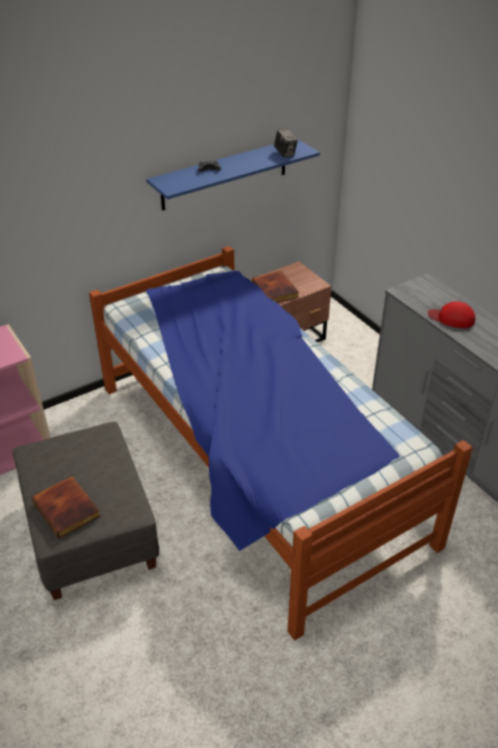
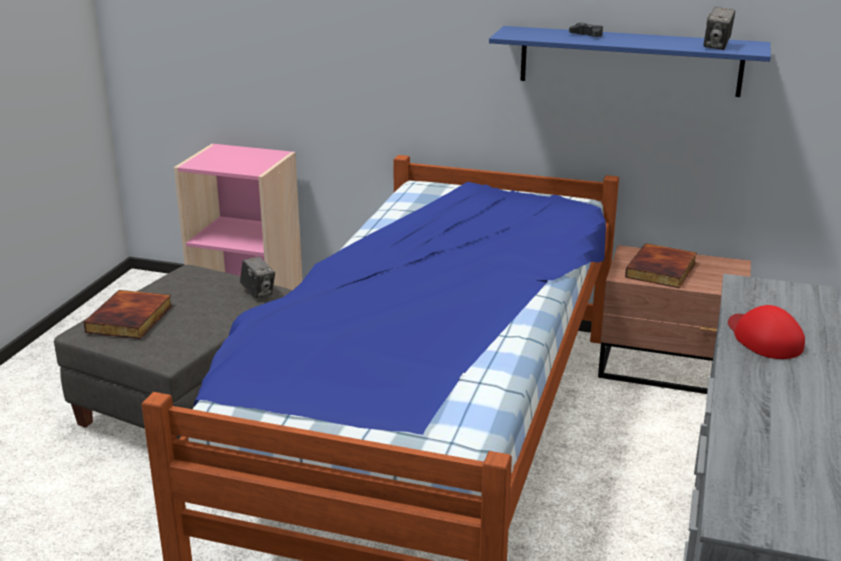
camera: 50 degrees right, 15 degrees down
(104, 436) = (258, 292): none -> camera

